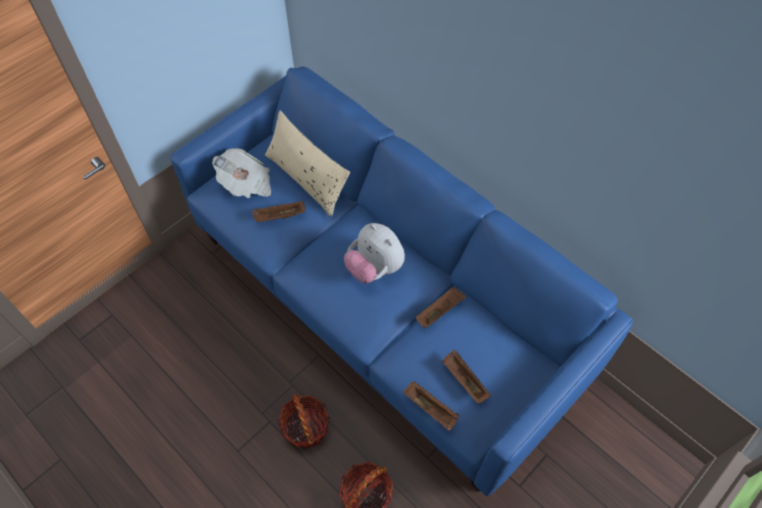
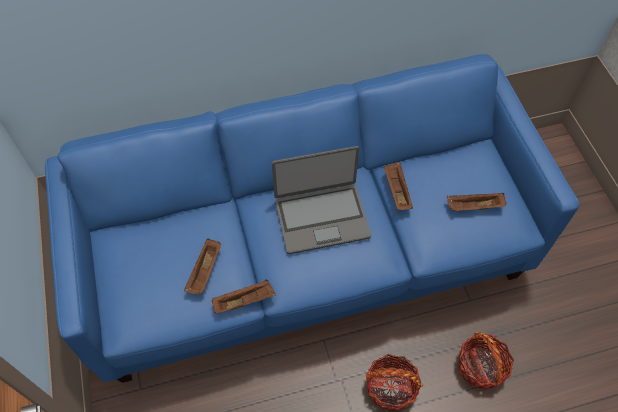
camera: 60 degrees left, 0 degrees up
(246, 184) = (140, 284): newspaper -> none
(307, 178) = (176, 225): beige pillow -> none
(375, 268) = (321, 218): plush toy -> laptop
(431, 409) = (486, 246): brown tray -> brown tray (245, 301)

